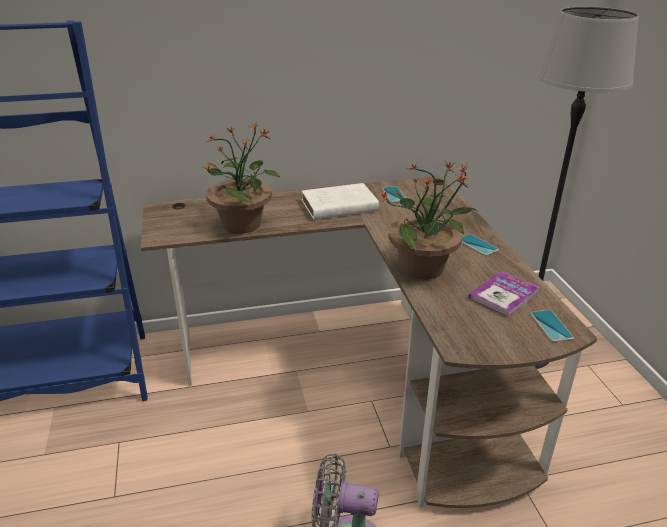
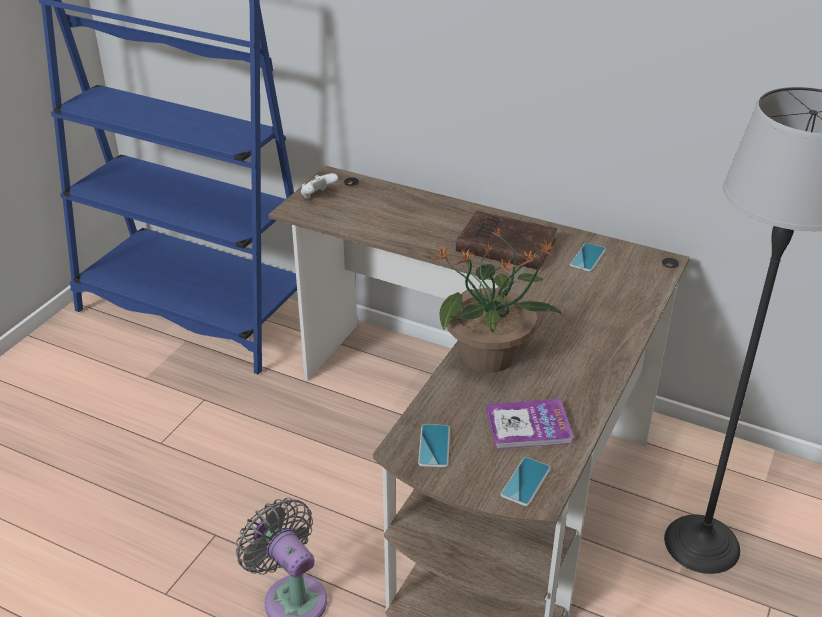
camera: 40 degrees right, 5 degrees up
(165, 223) = (318, 196): none -> white game controller
(242, 224) = (383, 226): potted plant -> none
(337, 206) = (503, 245): white book -> brown book
(477, 245) = (589, 360): phone -> phone (434, 446)

